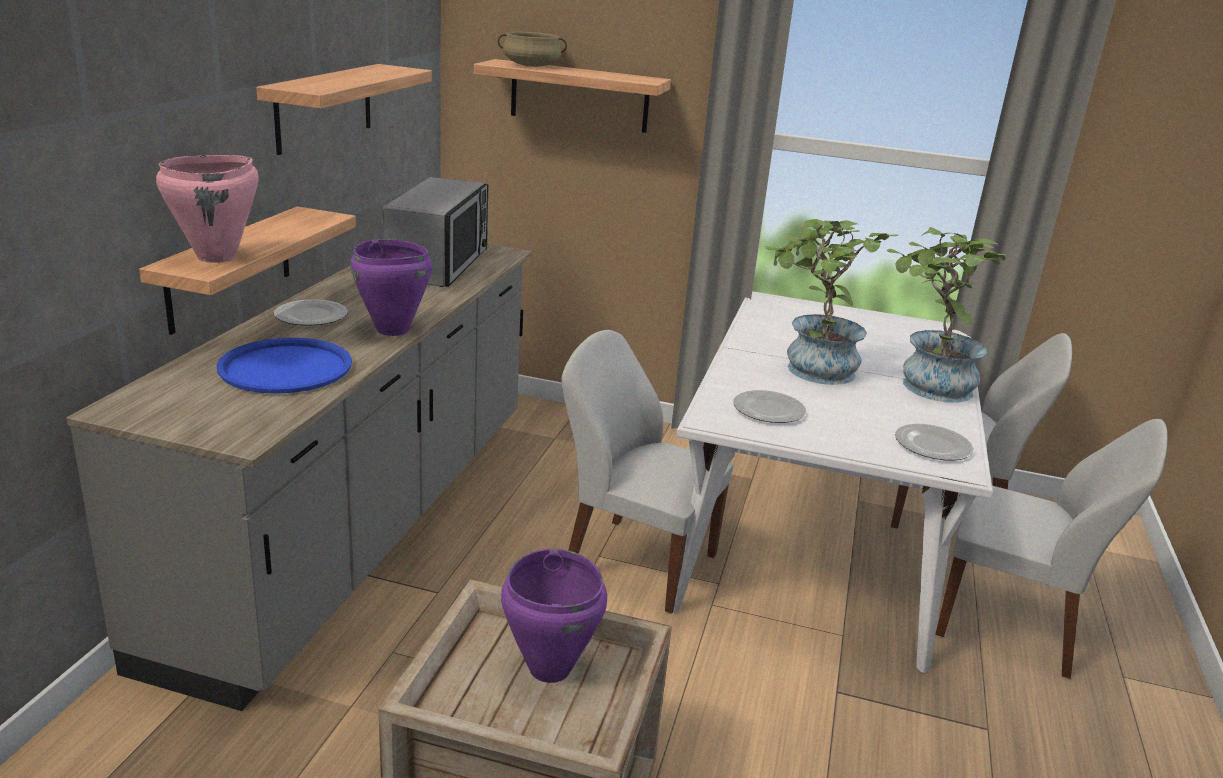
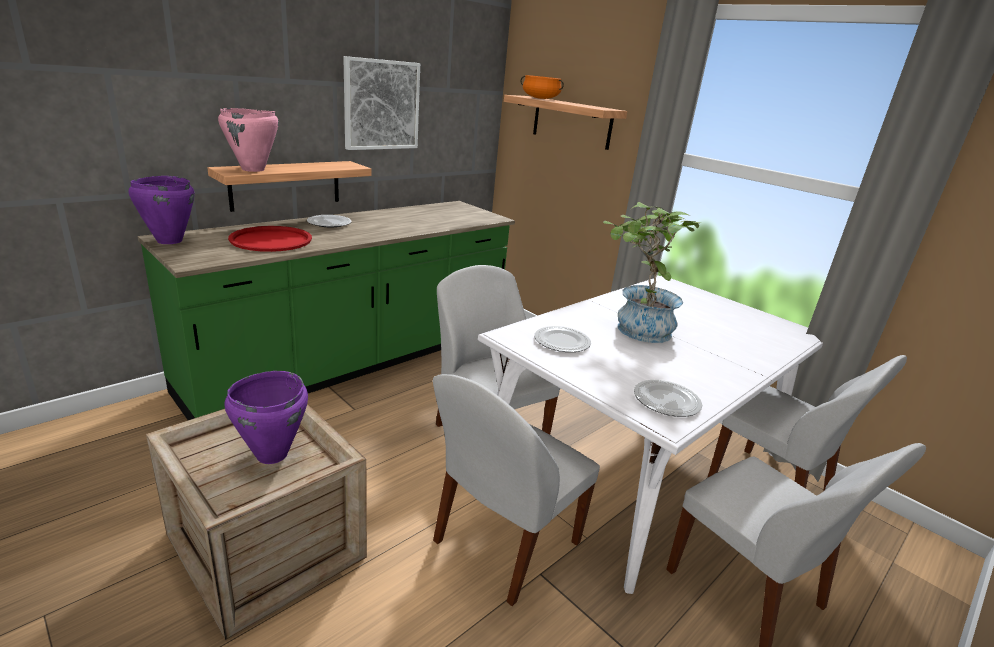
camera: 30 degrees right, 0 degrees up
(286, 367) = (271, 240): blue tray -> red tray
(324, 107) = (381, 105): shelf -> picture
(363, 526) = (356, 362): grey counter -> green counter
(392, 330) = (358, 237): purple cooking pot -> purple cooking pot (169, 241)
(439, 265) = (444, 216): microwave -> none
(531, 66) = (540, 98): beige cooking pot -> orange cooking pot
(775, 678) = (504, 544): none -> white chair
(925, 385) = (724, 361): potted plant -> none

